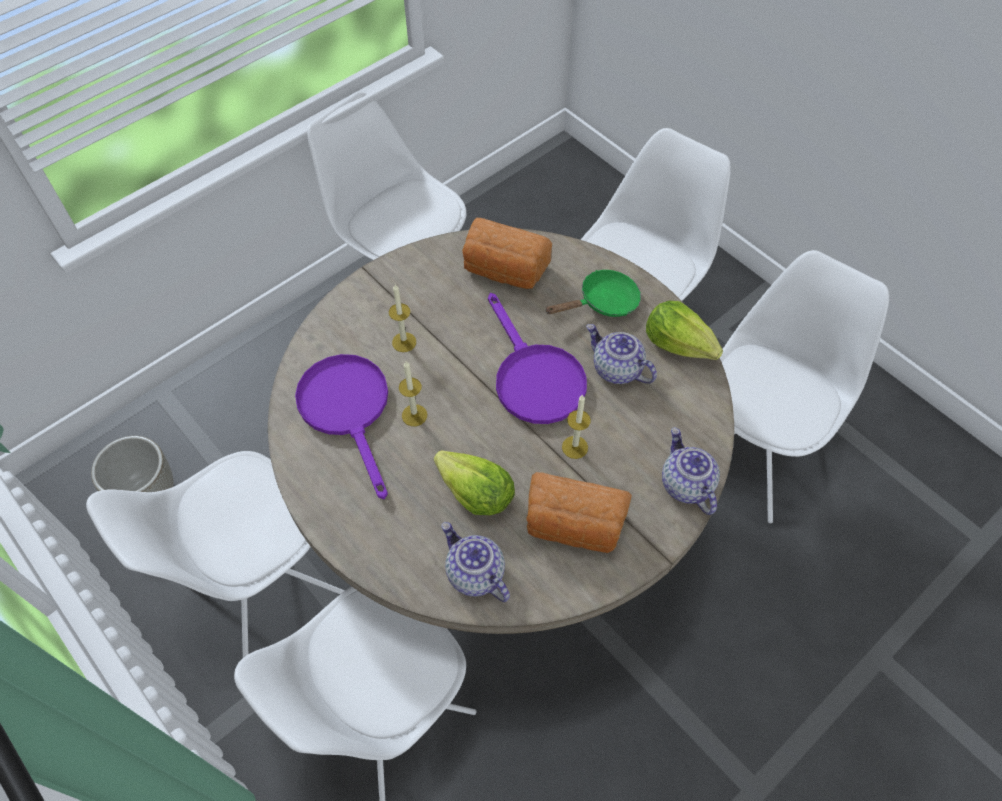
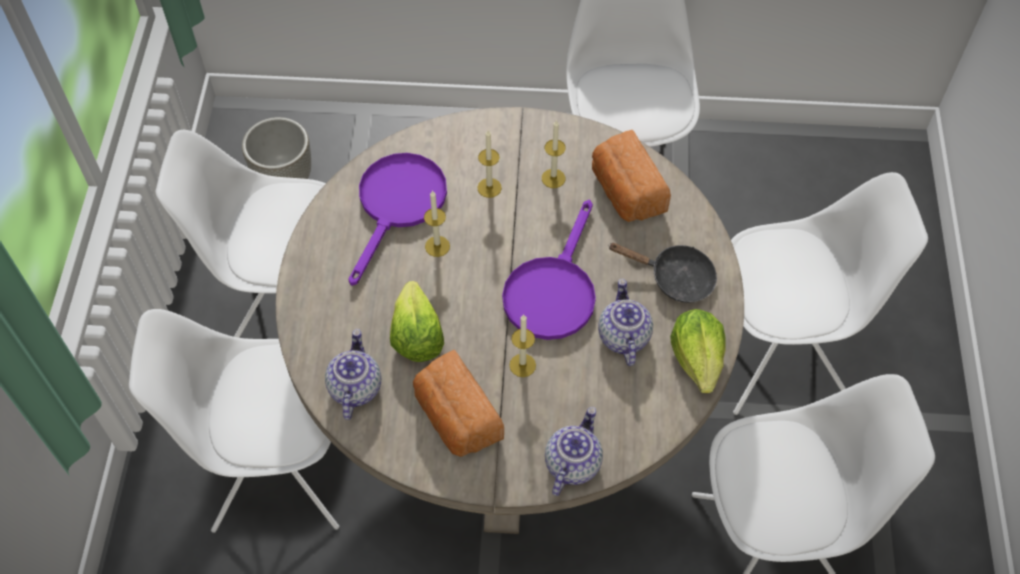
camera: 45 degrees right, 0 degrees up
(443, 299) = (553, 178): none -> candle
(603, 302) = (675, 278): green frying pan -> black frying pan

